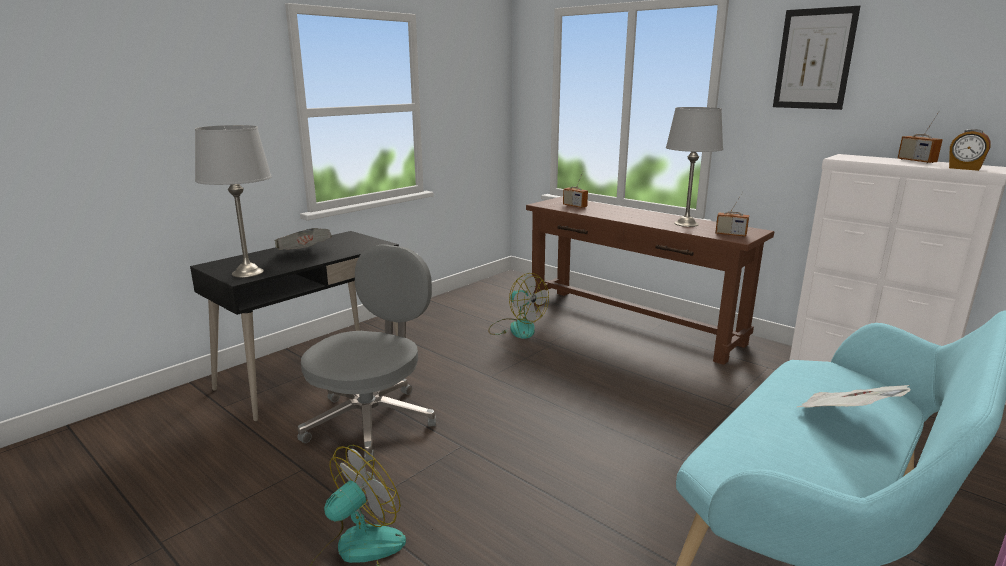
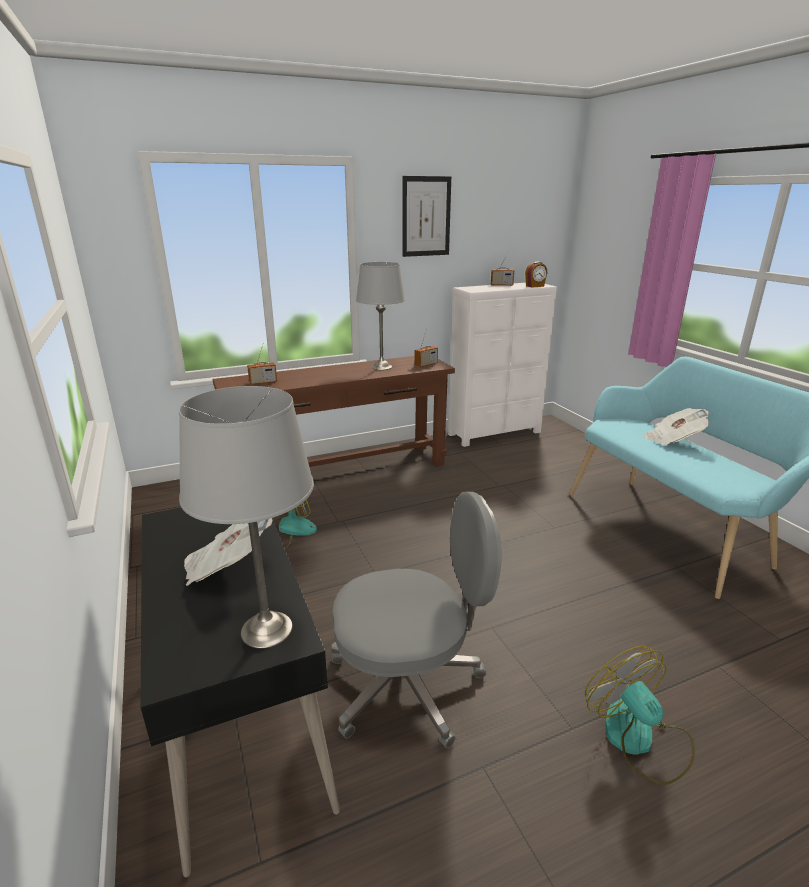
camera: 65 degrees left, 5 degrees up
(372, 420) = (409, 683): grey office chair -> grey office chair turned 120 degrees clockwise

